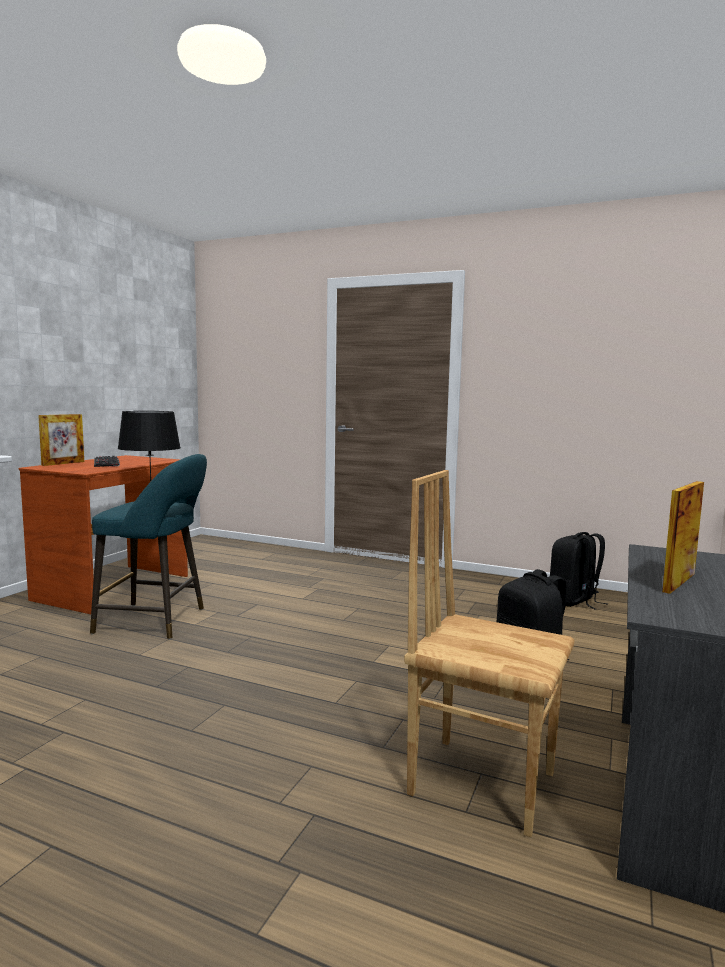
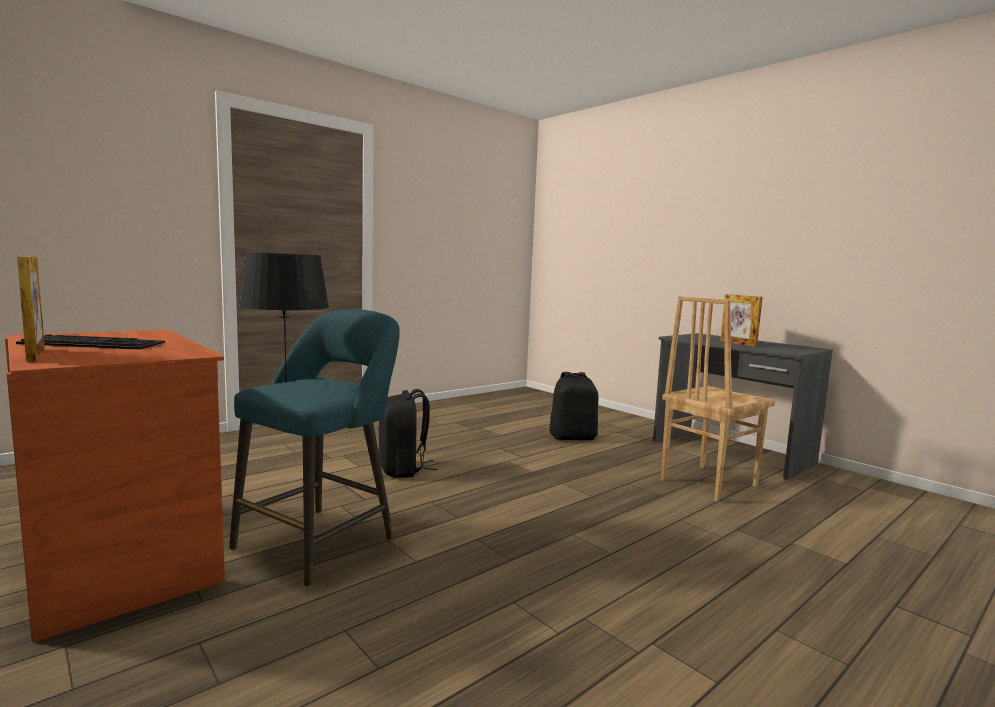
camera: 65 degrees left, 0 degrees up
(574, 601) = (487, 404): black backpack -> black backpack (403, 470)

